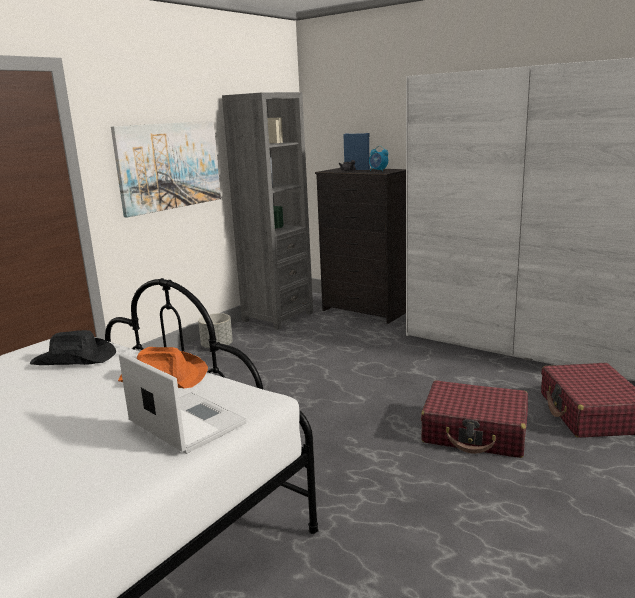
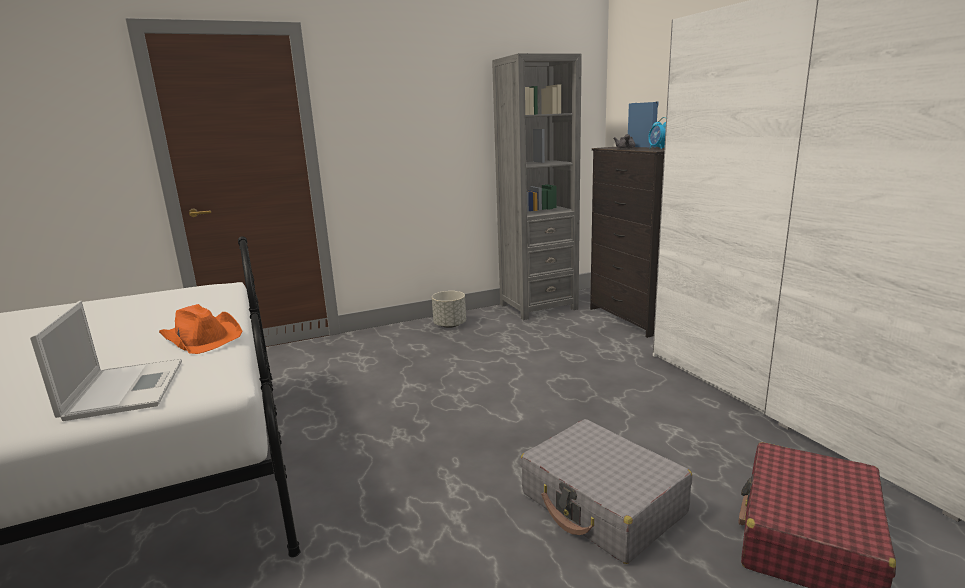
camera: 30 degrees right, 0 degrees up
(75, 359) = (187, 305): black hat -> none
(169, 166) = (419, 133): picture -> none
(475, 432) = (602, 504): red suitcase -> grey suitcase

